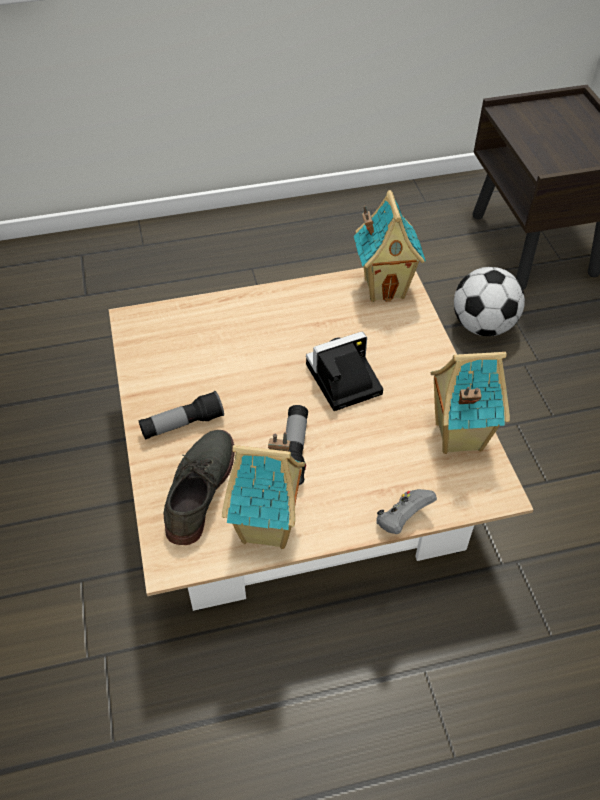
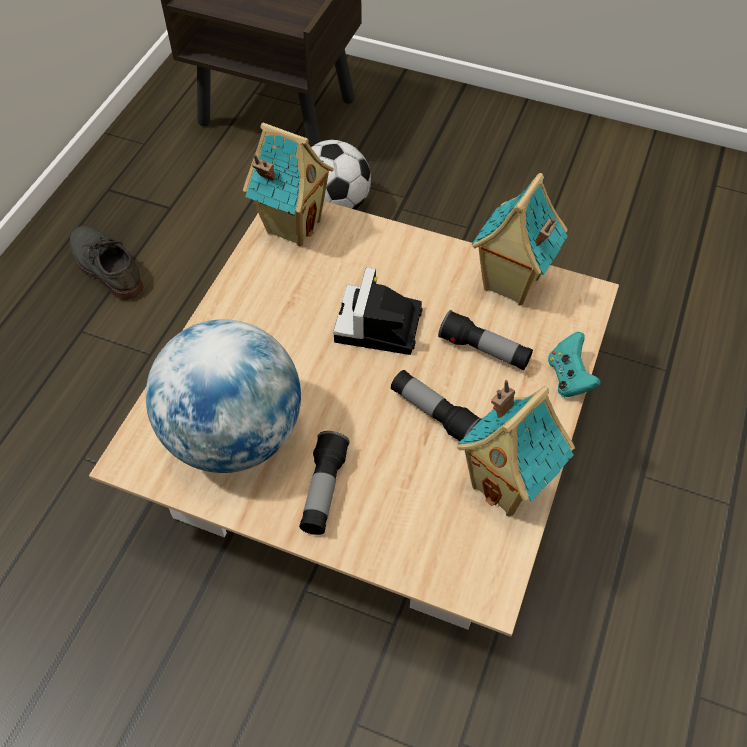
camera: 55 degrees left, 5 degrees up
(188, 356) = (234, 435): none -> globe
(199, 488) = (418, 518): grey shoe -> grey shoe (105, 266)
(378, 452) = (484, 350): none -> flashlight
(402, 519) = (569, 377): grey game controller -> turquoise game controller

